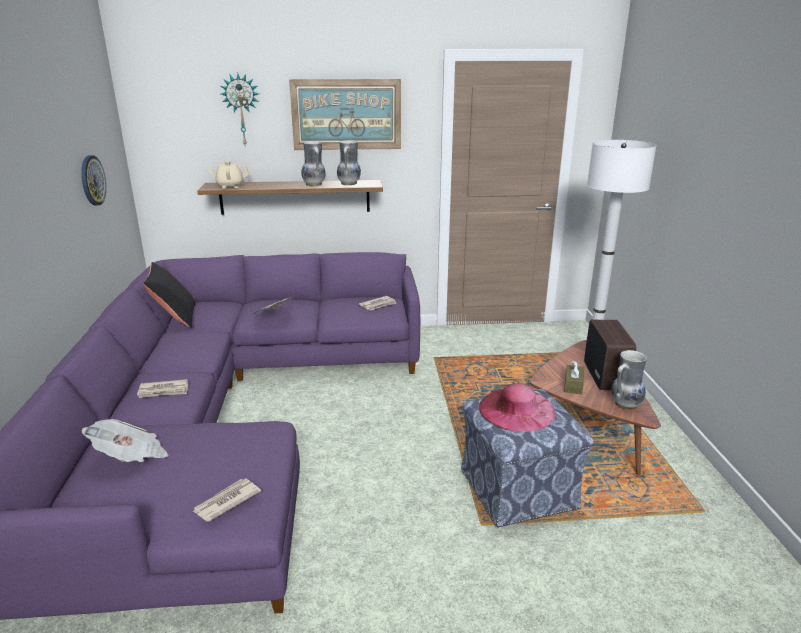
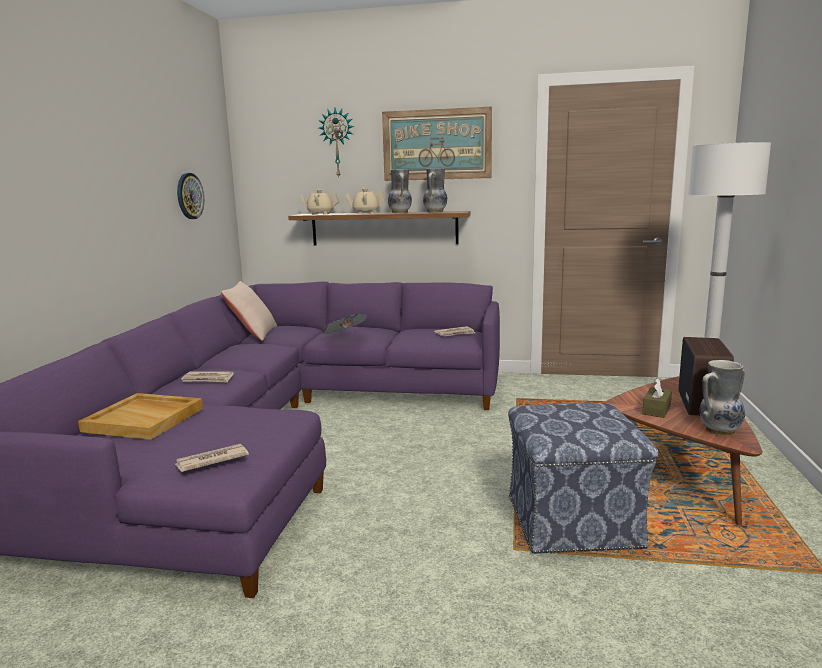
camera: 15 degrees right, 10 degrees down
(131, 457) = (145, 419): newspaper -> beige tray
(174, 317) = (252, 333): black pillow -> beige pillow
(278, 185) = (365, 213): none -> beige teapot
(516, 409) = (567, 415): pink hat -> none

